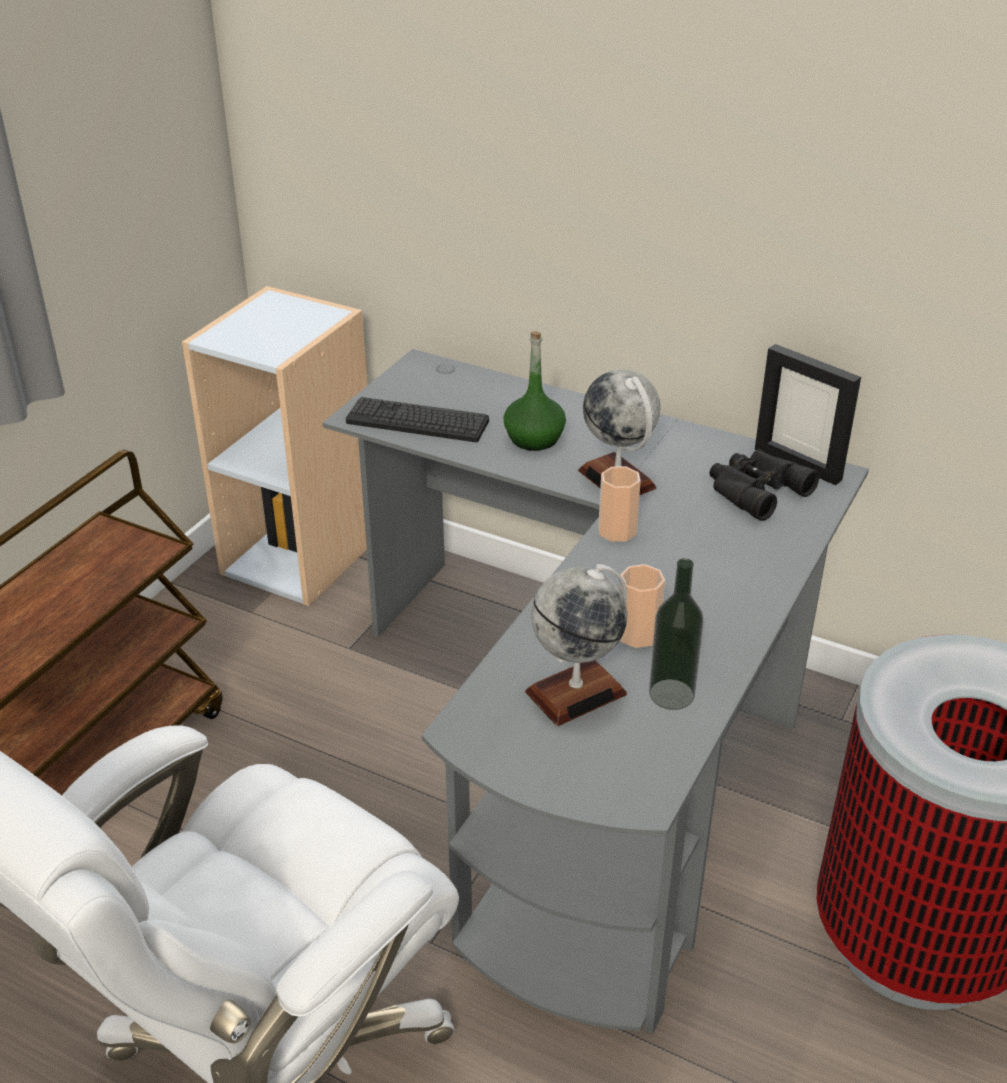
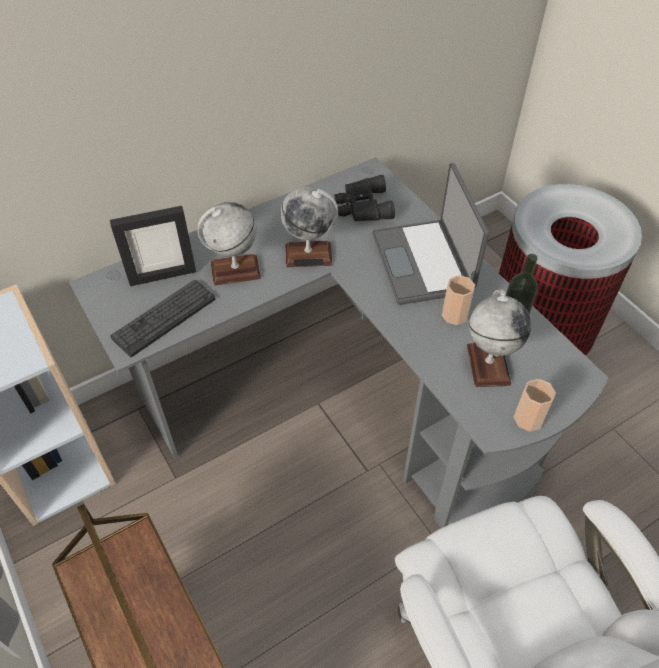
camera: 60 degrees left, 15 degrees up
(534, 438) = (235, 270): green bottle -> globe
(617, 531) = (358, 279): cup -> cup (528, 419)
(708, 576) = (424, 262): none -> laptop
(798, 463) = (353, 178): picture frame -> picture frame (162, 275)

